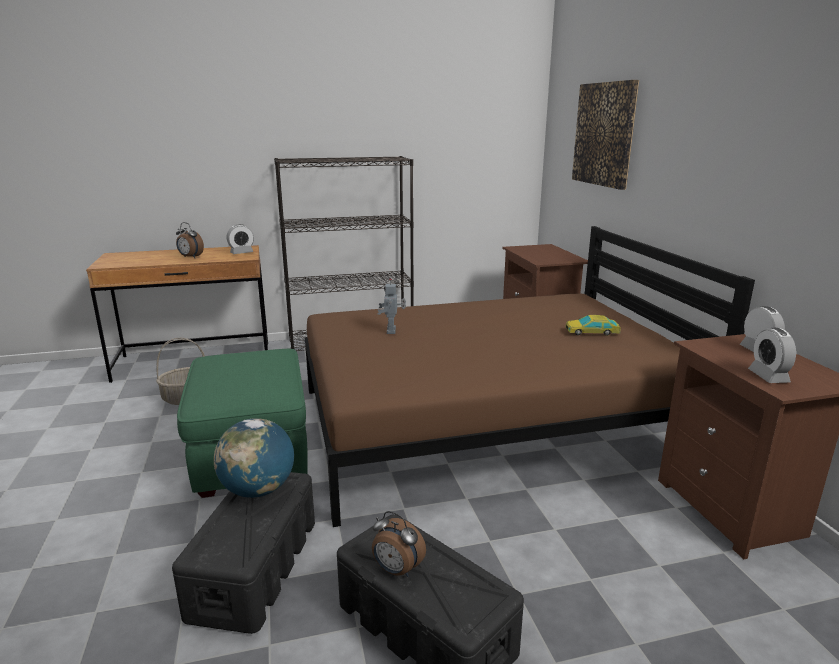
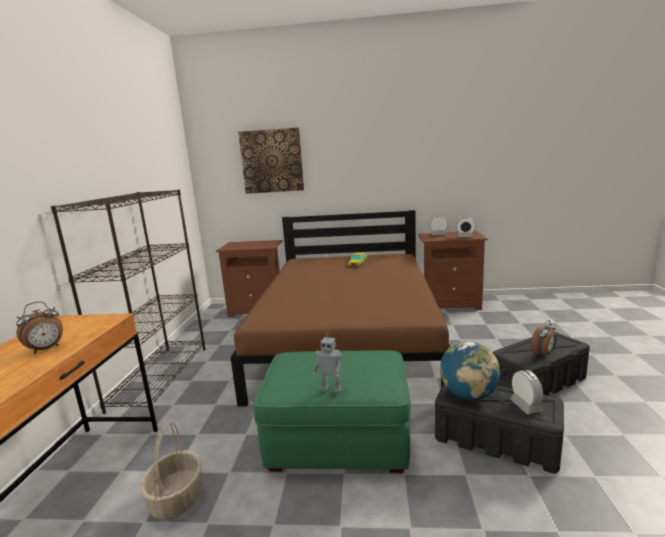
camera: 70 degrees left, 5 degrees down
(241, 252) = (82, 321): alarm clock -> alarm clock (525, 406)
(392, 331) = (313, 303): toy robot -> toy robot (331, 389)

